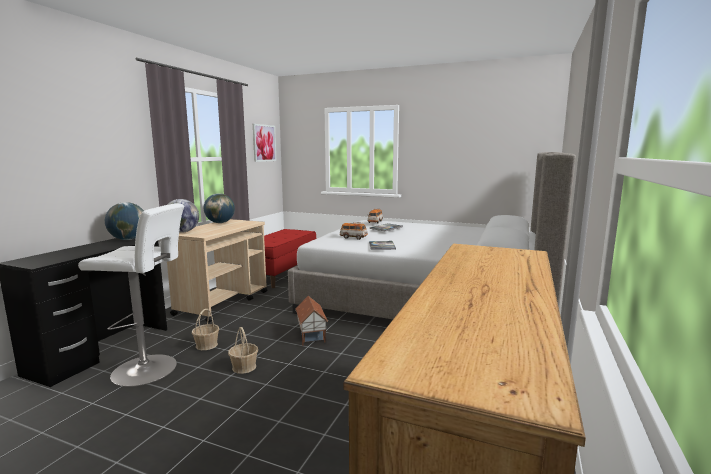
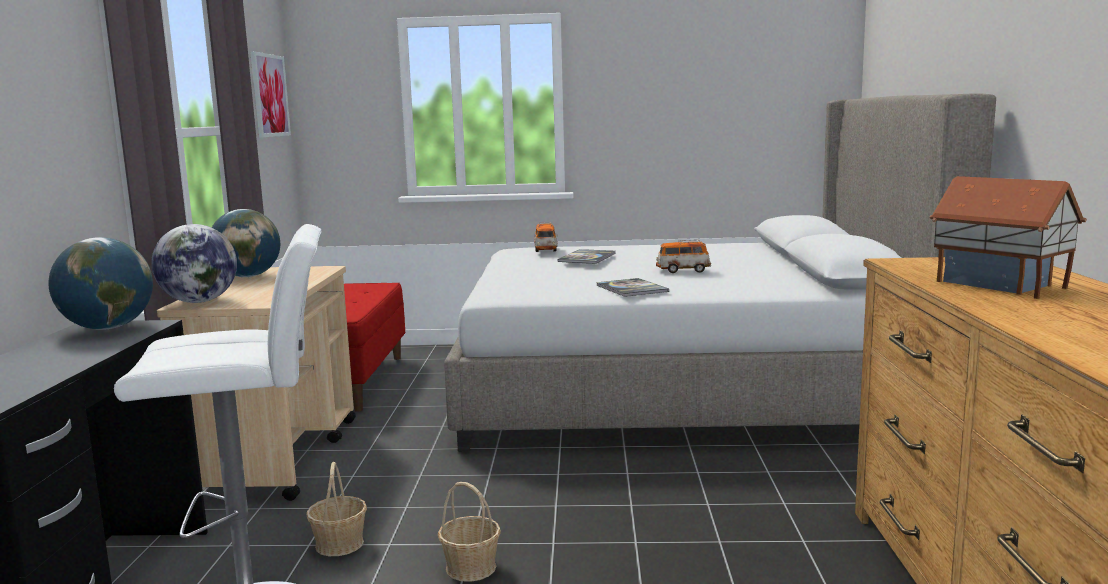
camera: 20 degrees left, 0 degrees up
(310, 336) = (540, 486): toy house -> toy house (999, 285)
(353, 237) = (552, 280): toy car -> toy car (683, 270)

